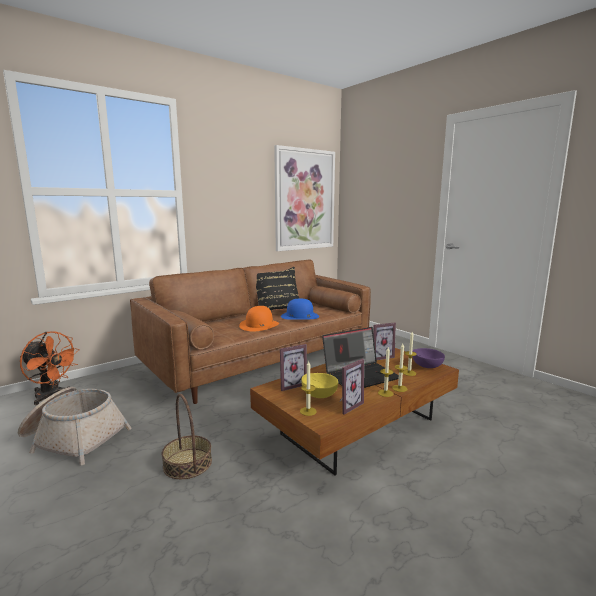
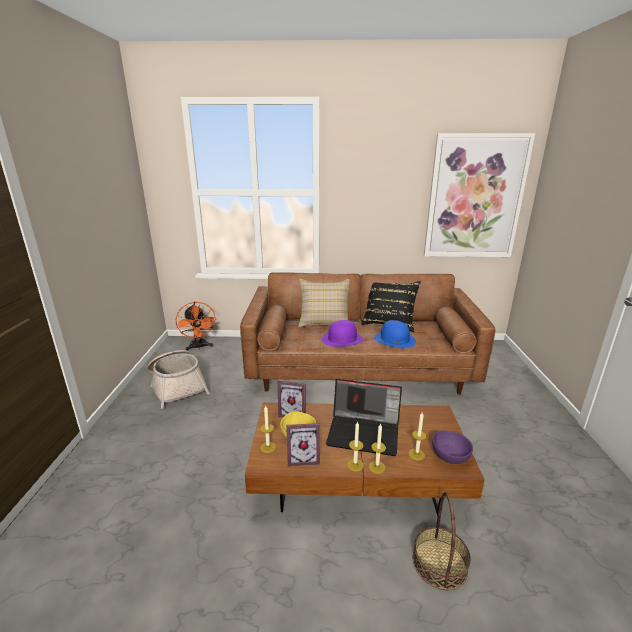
camera: 40 degrees right, 10 degrees up
(187, 463) = (208, 440): basket -> basket (439, 563)
(222, 320) = (324, 322): none -> beige pillow
(259, 325) = (342, 339): orange hat -> purple hat
(380, 356) = (418, 420): picture frame -> none

